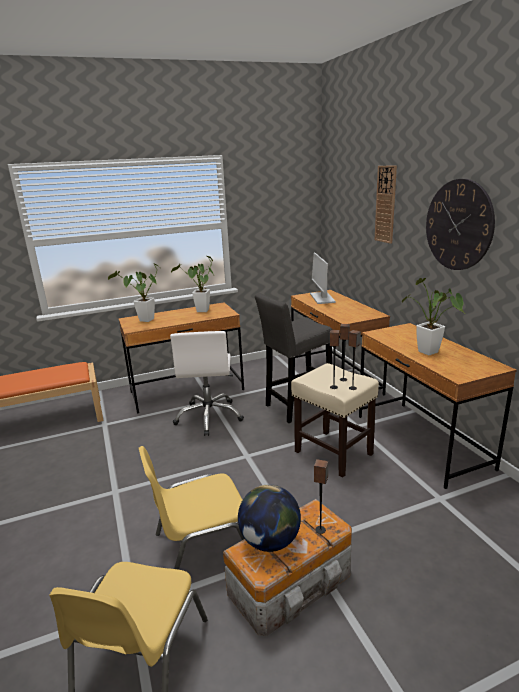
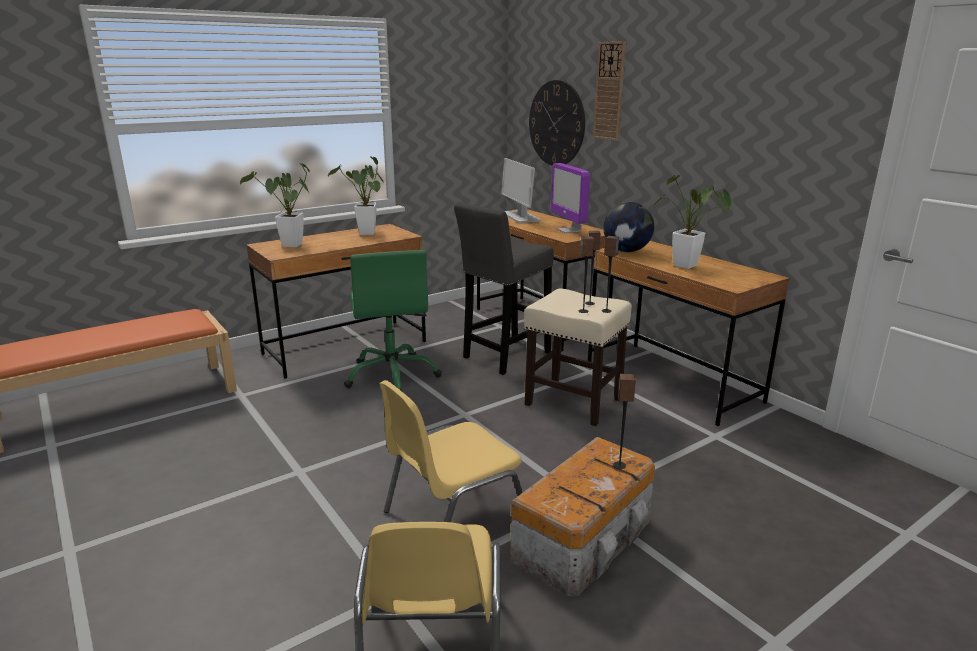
camera: 15 degrees left, 0 degrees up
(209, 417) = (392, 375): white office chair -> green office chair
(270, 541) = (566, 483): globe -> globe (626, 251)
(352, 312) = (569, 230): none -> monitor
(458, 225) = (713, 112): wall clock -> wall clock (556, 123)

